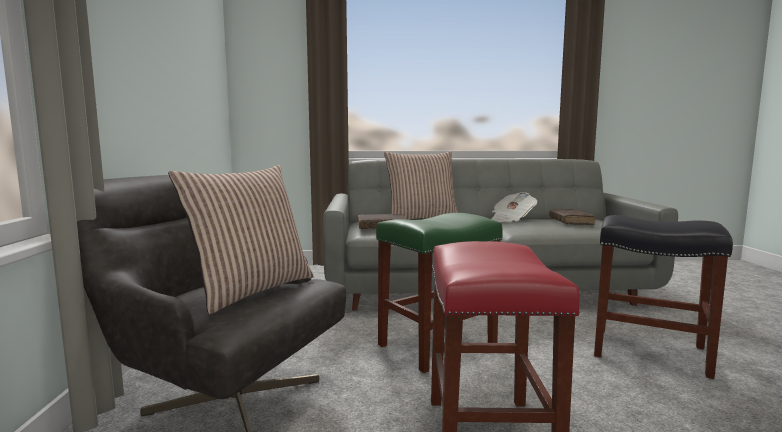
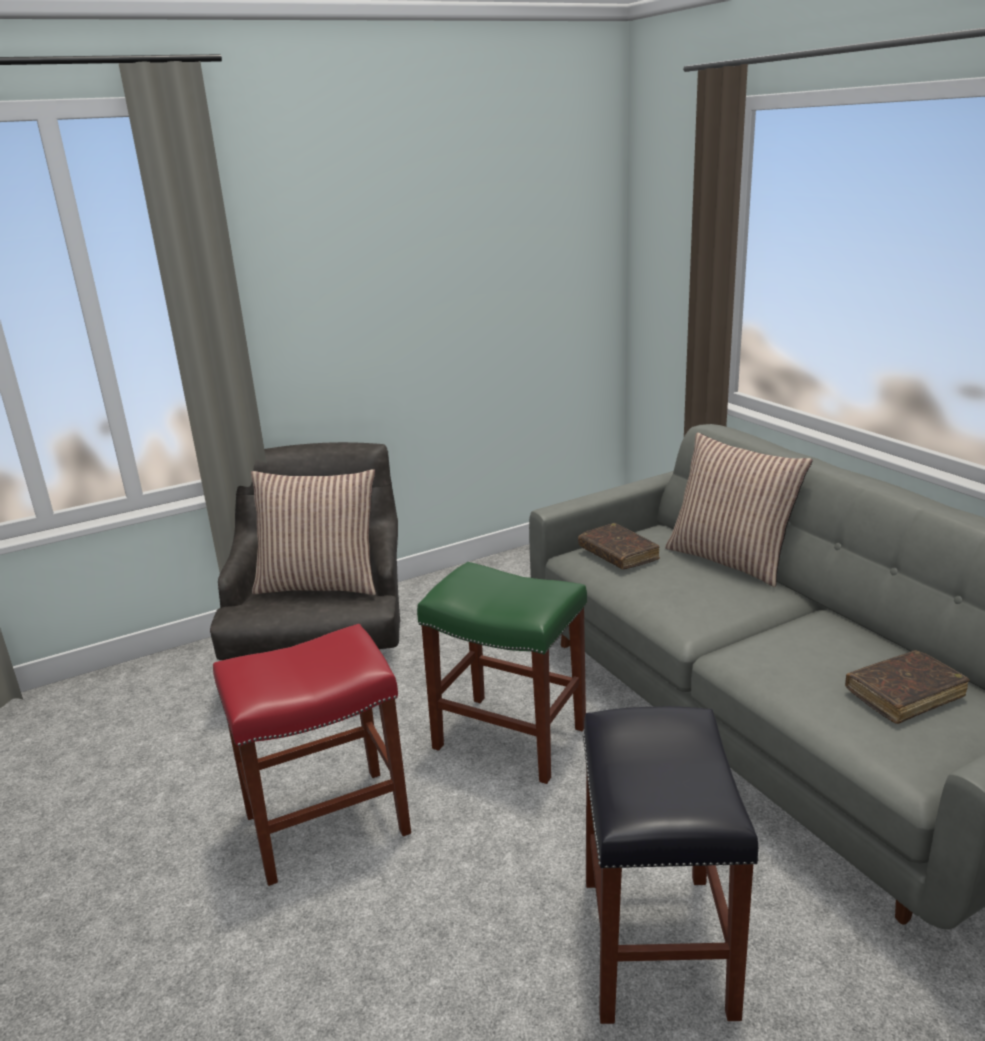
camera: 65 degrees right, 15 degrees up
(511, 220) = (834, 631): newspaper -> none

